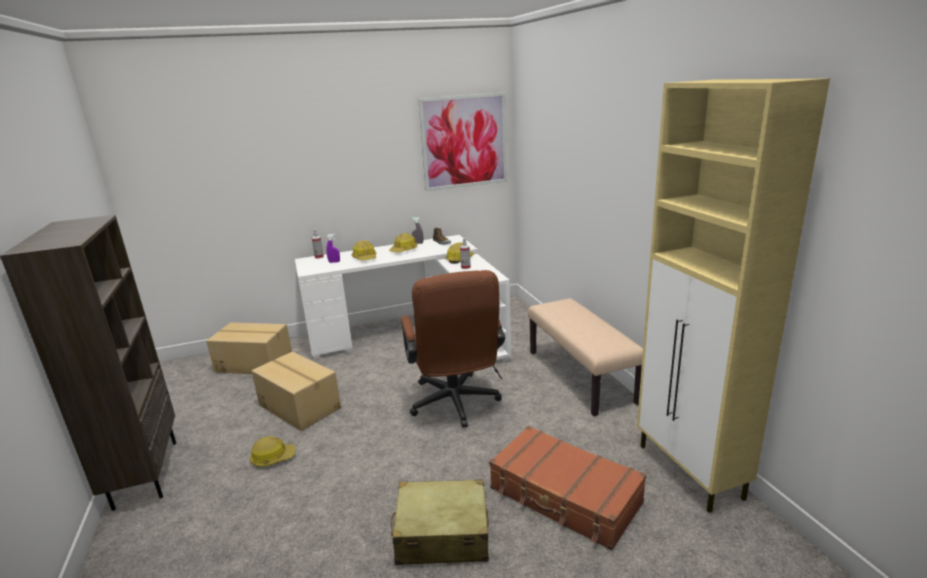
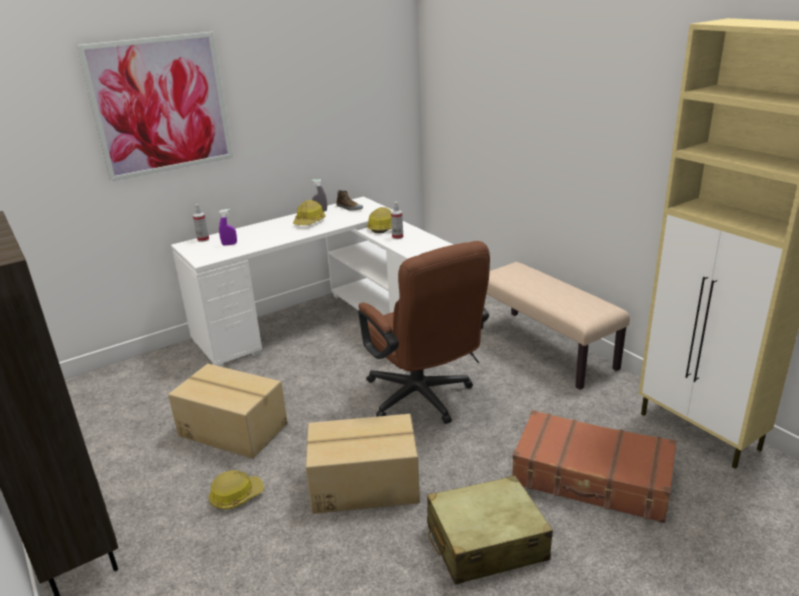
camera: 15 degrees left, 5 degrees up
(254, 363) = (138, 384): cardboard box -> cardboard box (364, 484)
(365, 258) = (267, 235): hard hat -> none
(464, 142) = (366, 81): picture -> picture (161, 106)

